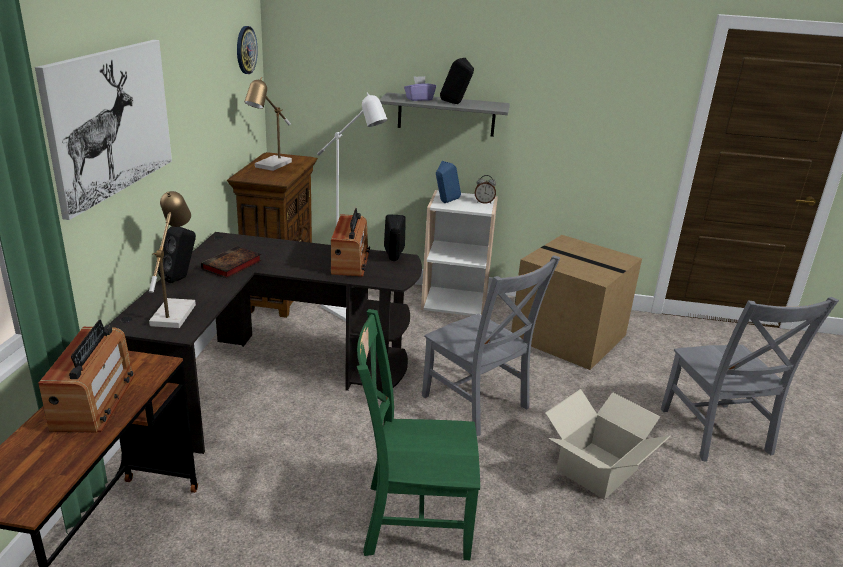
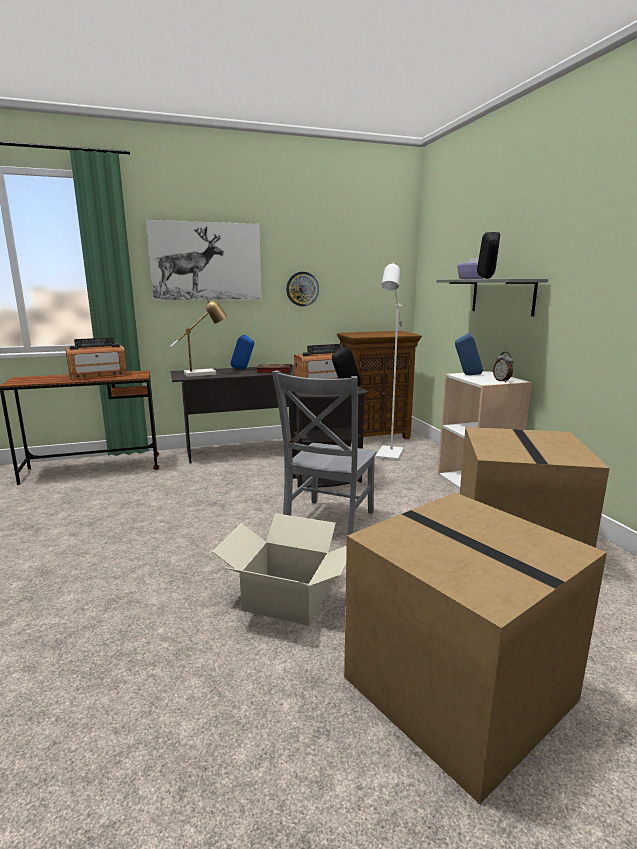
camera: 65 degrees right, 10 degrees down
(181, 278) = (243, 369): black speaker -> blue speaker
(245, 50) = (385, 251): wall clock -> wall clock (302, 289)
(271, 166) = (376, 332): table lamp -> none
(412, 520) = (162, 529): green chair -> none
(716, 434) = (454, 688): grey chair -> cardboard box

